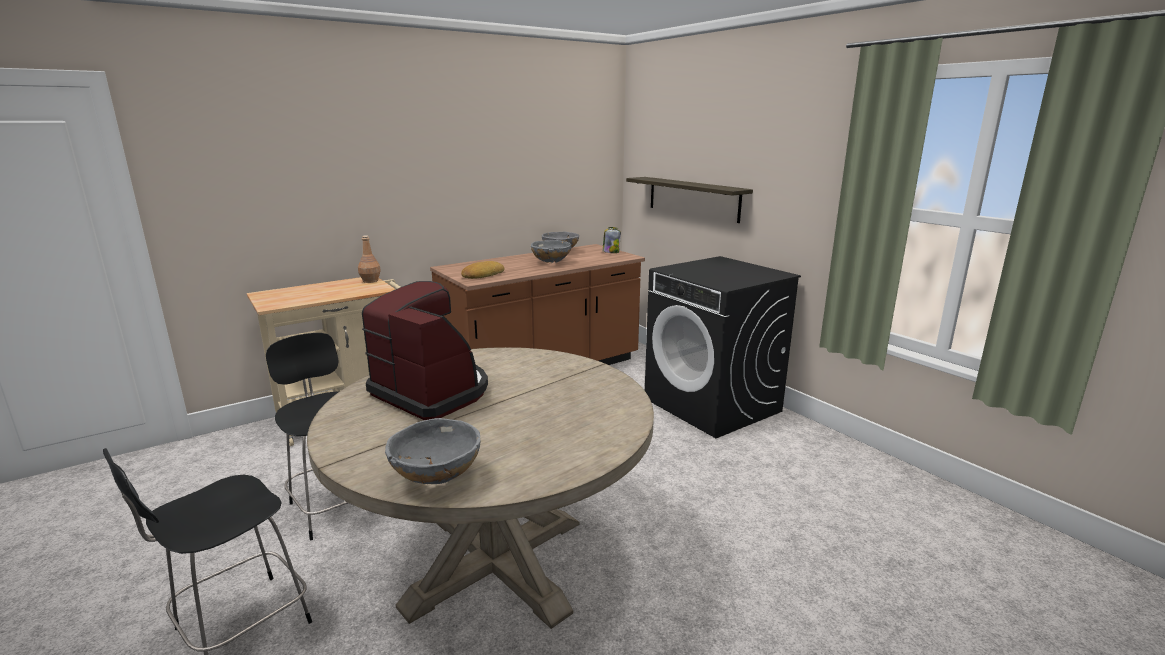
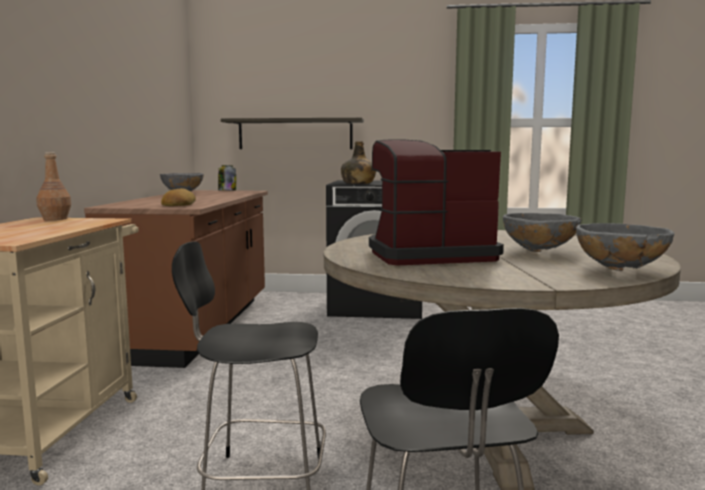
camera: 50 degrees left, 10 degrees down
(551, 263) = (207, 197): grey bowl -> grey bowl (539, 251)
(687, 271) = (358, 183): none -> green bottle

